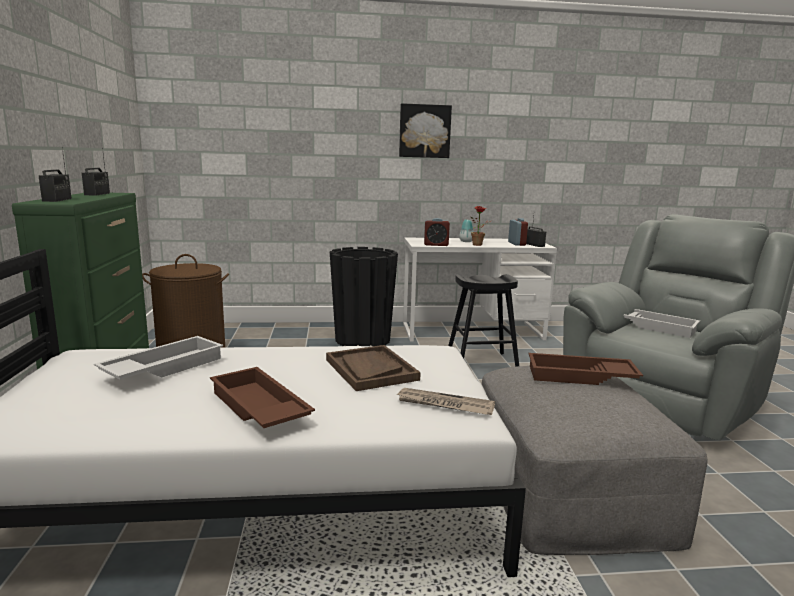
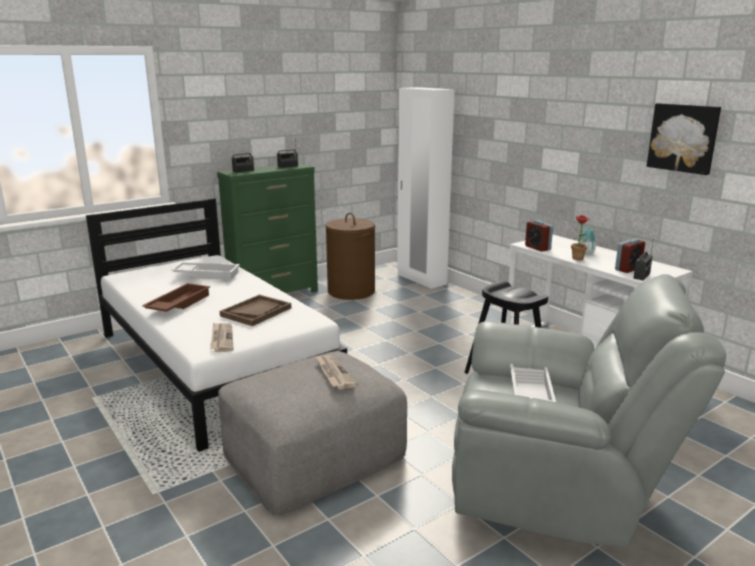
camera: 60 degrees right, 5 degrees up
(231, 328) = (421, 279): none -> white wardrobe
(362, 340) = (475, 321): black planter -> none
(424, 131) = (583, 122): picture -> picture (683, 138)
(580, 377) = (333, 373): brown tray -> newspaper

